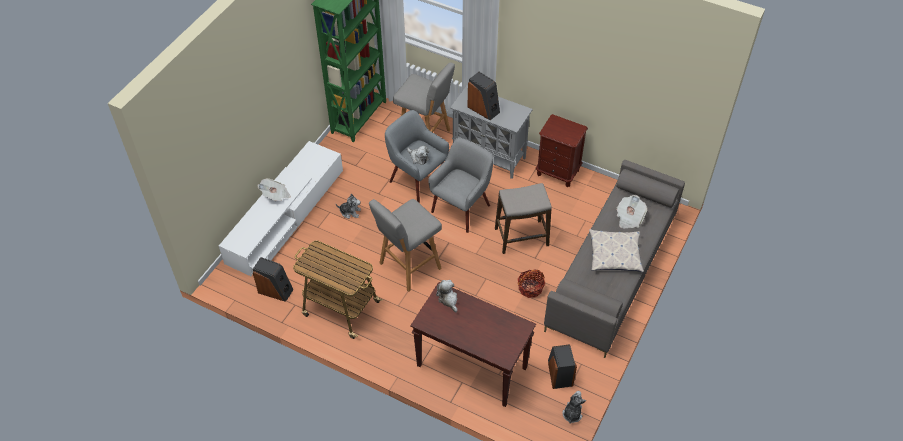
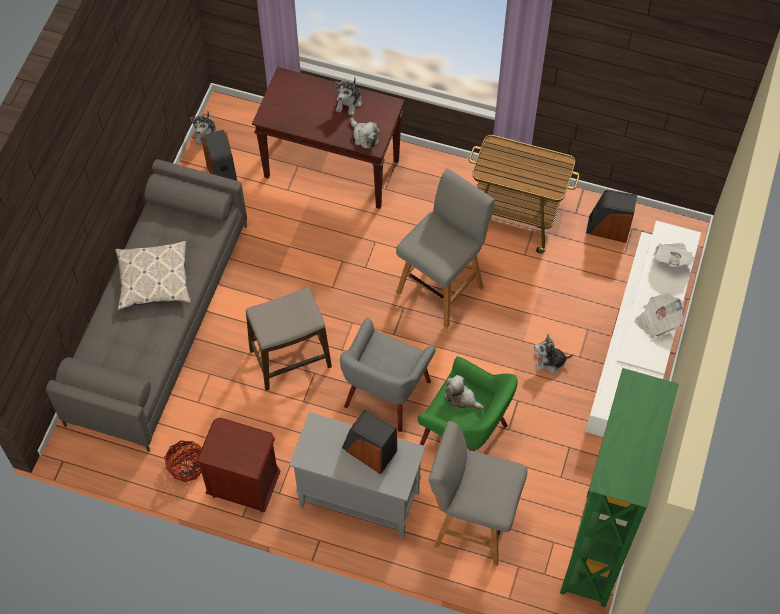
camera: 170 degrees right, 10 degrees up
(417, 180) = (465, 435): grey armchair -> green armchair
(455, 329) = (348, 102): none -> plush toy
(530, 288) = (270, 282): basket -> basket (186, 466)
(629, 218) = (132, 340): newspaper -> newspaper (672, 259)

